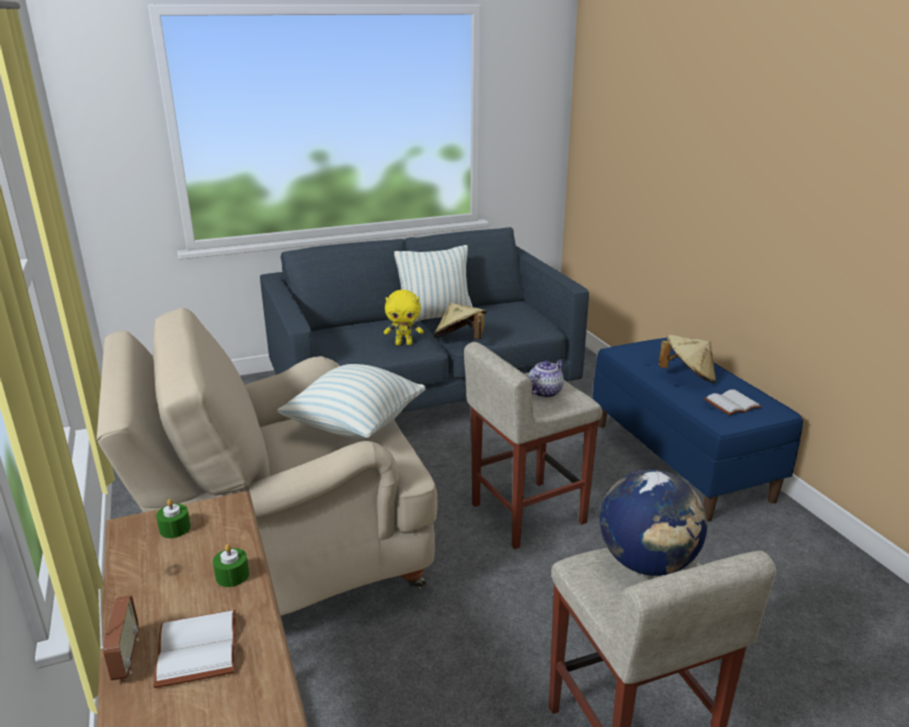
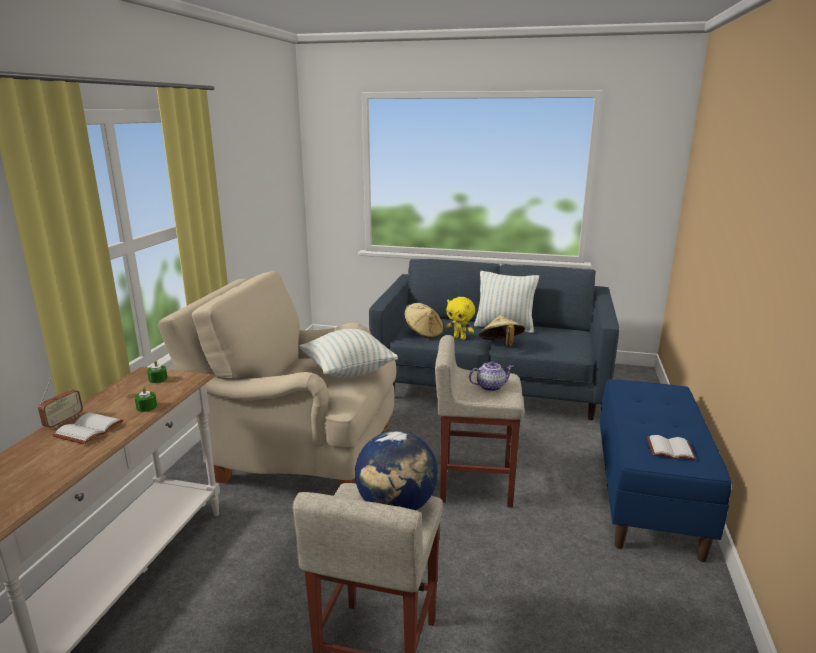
camera: 35 degrees right, 5 degrees down
(688, 377) = (658, 418): beige hat -> beige hat (423, 333)

